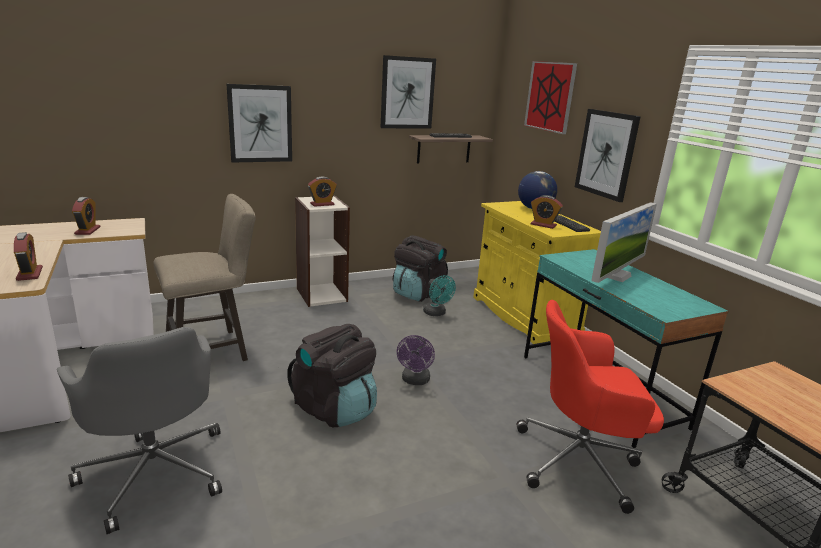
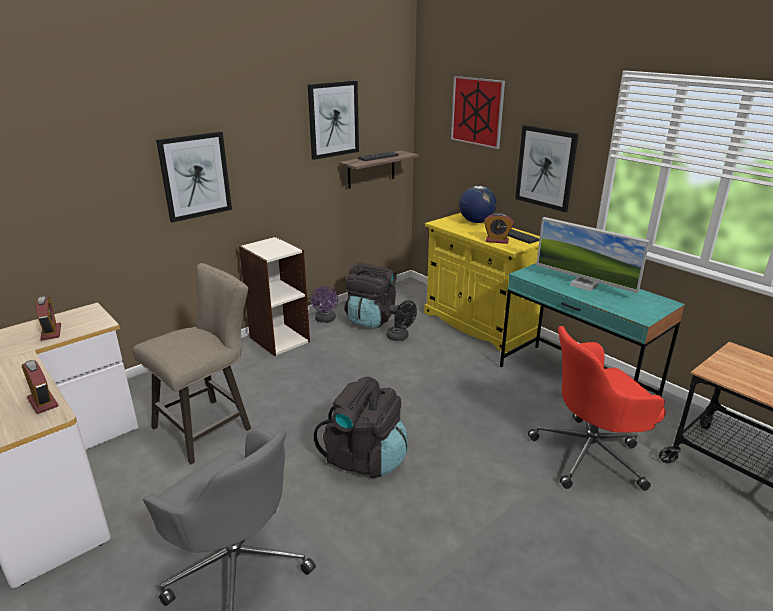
camera: 15 degrees left, 5 degrees up
(322, 204) = (274, 250): alarm clock -> none
(415, 381) = (420, 413): purple fan -> purple fan (325, 320)
(436, 313) = (400, 337): turquoise fan -> black fan
(616, 276) = (584, 285): monitor -> monitor turned 105 degrees clockwise

